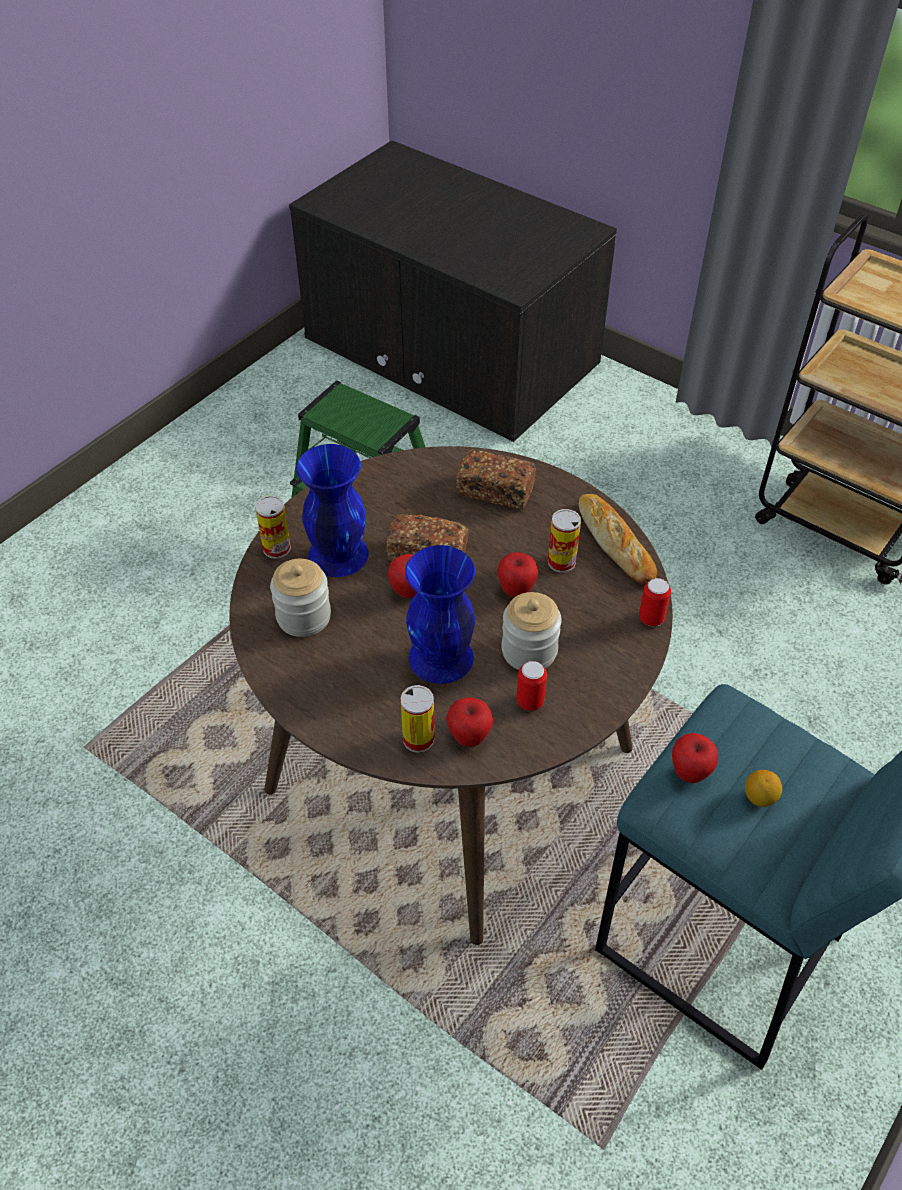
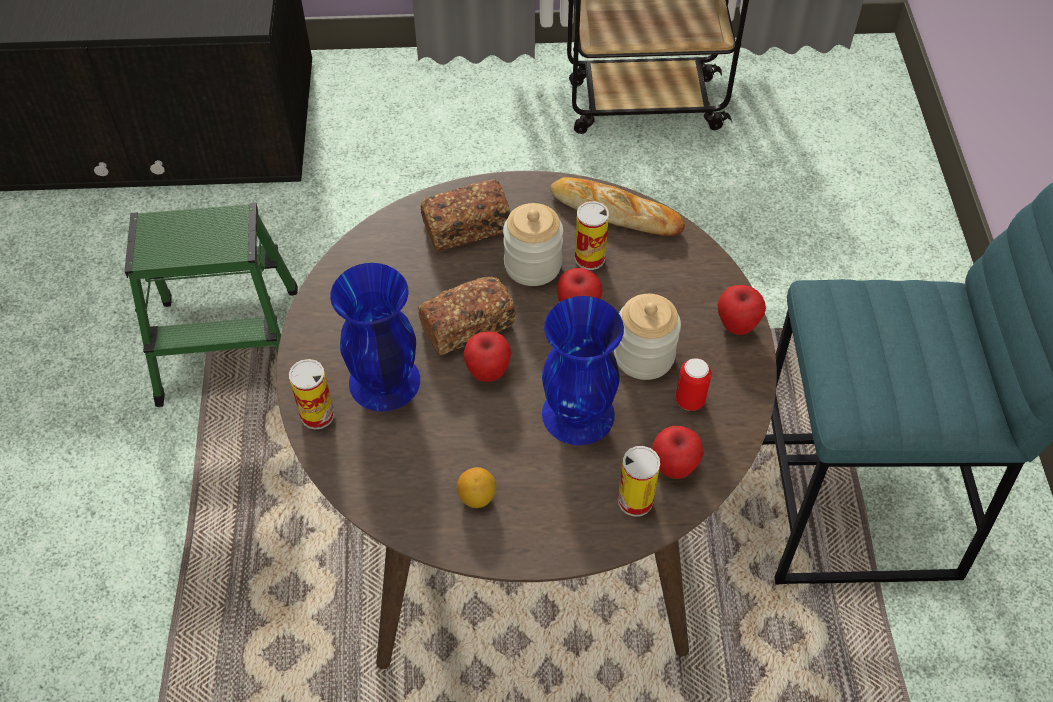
camera: 40 degrees left, 5 degrees up
(304, 616) = (416, 463): jar -> jar (533, 265)
(651, 618) = (709, 261): can -> none
(689, 772) = (850, 373): apple -> apple (737, 325)
(759, 798) = (914, 357): lemon -> lemon (477, 497)

